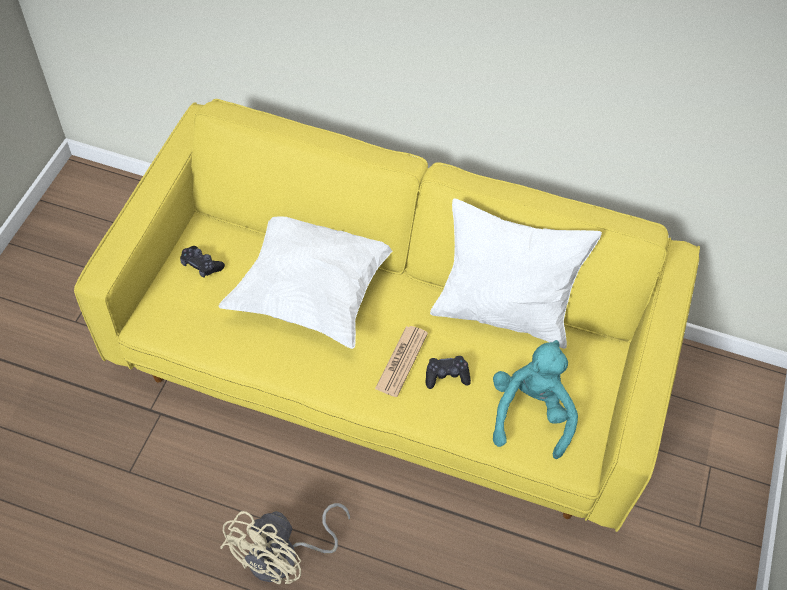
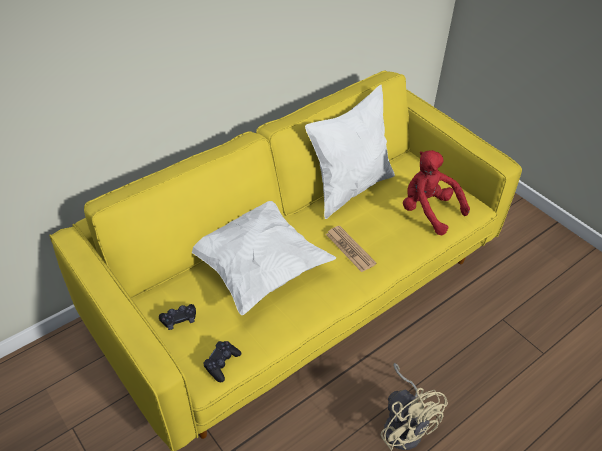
camera: 55 degrees left, 10 degrees down
(446, 376) = (376, 233): black game controller -> black game controller (222, 363)
(530, 413) = (428, 211): turquoise plush toy -> red plush toy

